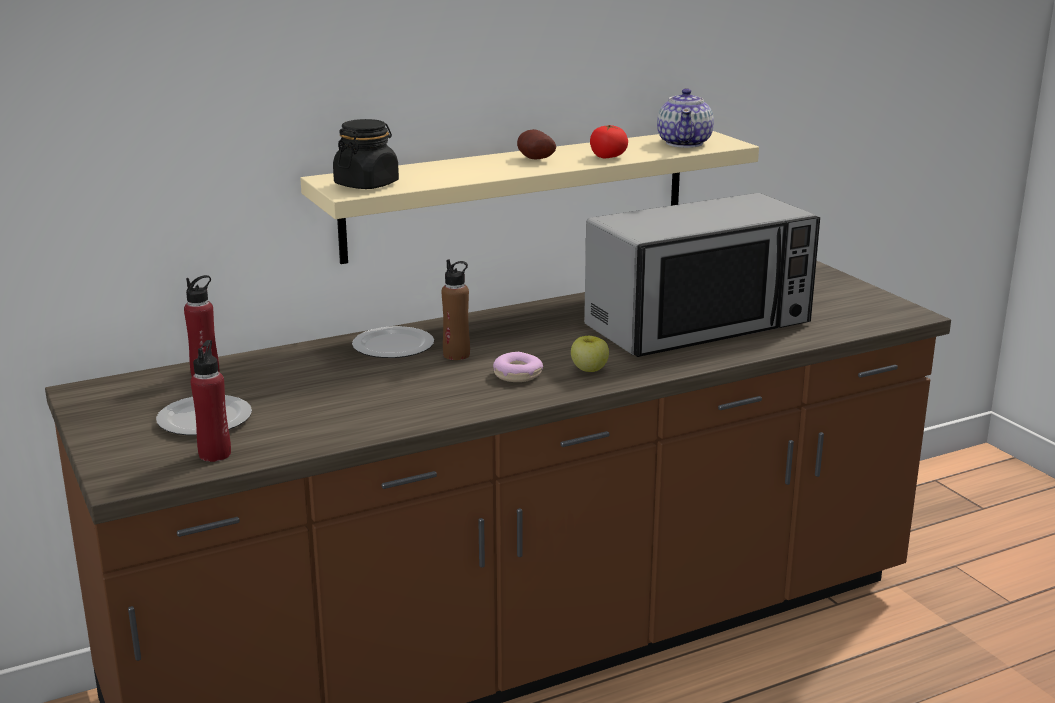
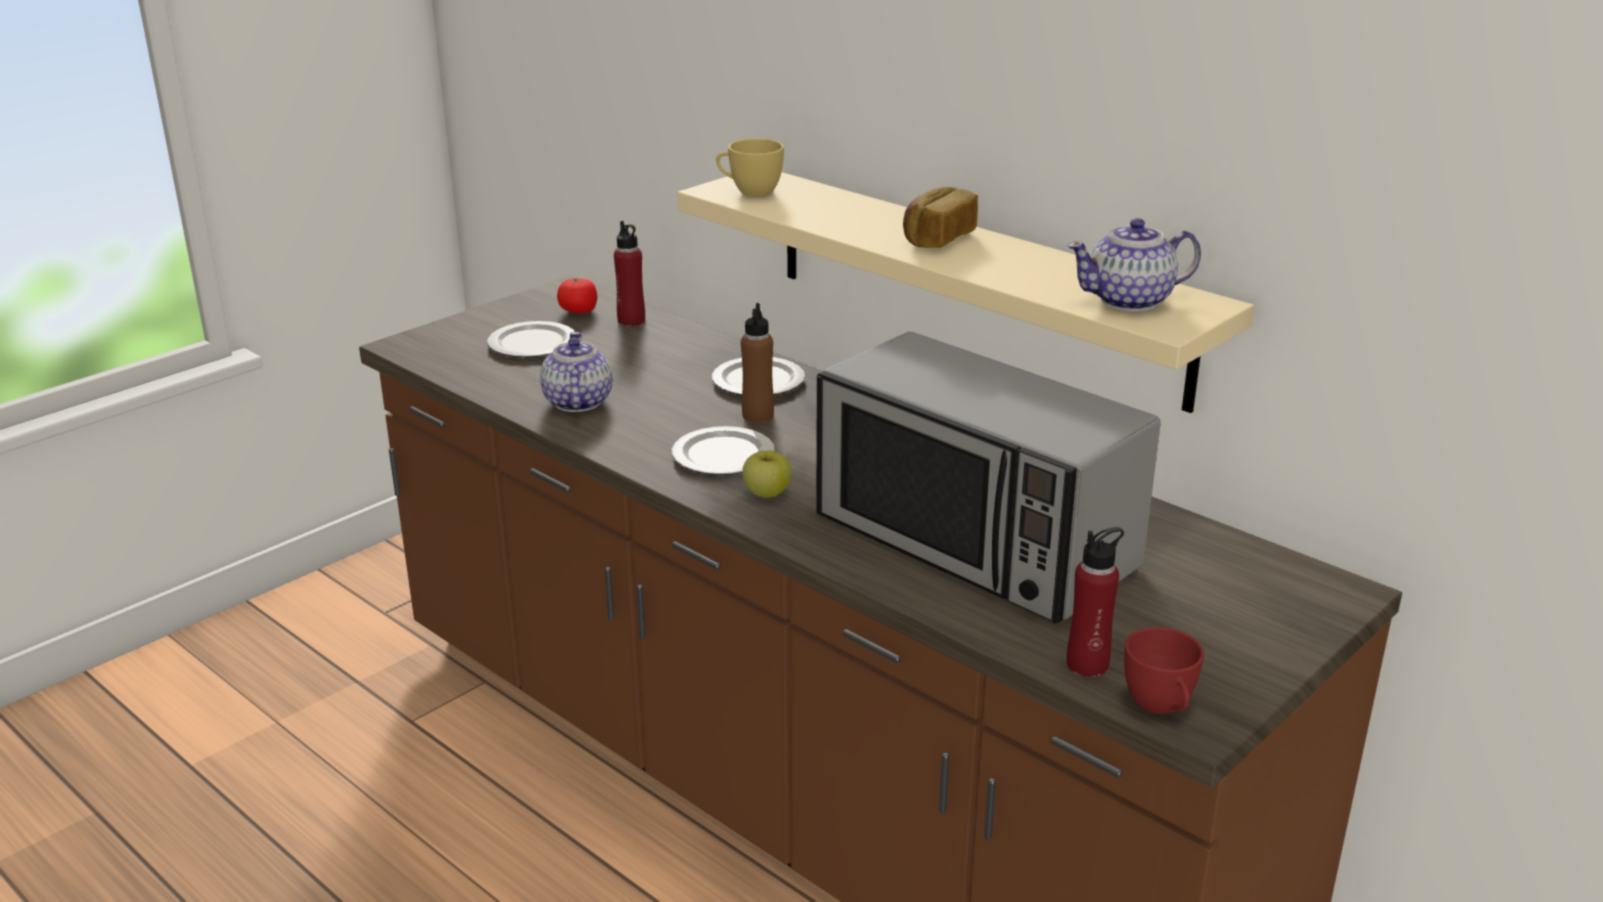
camera: 70 degrees right, 5 degrees up
(215, 454) = (464, 364): red bottle -> red bottle (1087, 664)
(362, 414) = (577, 402): none -> teapot
(366, 184) = (749, 191): black jar -> yellow cup
(518, 375) = (722, 456): donut -> plate
(534, 159) = (937, 238): potato -> bread
(608, 157) = (993, 270): tomato -> tomato (579, 311)
(897, 318) = (1161, 707): none -> red cup

